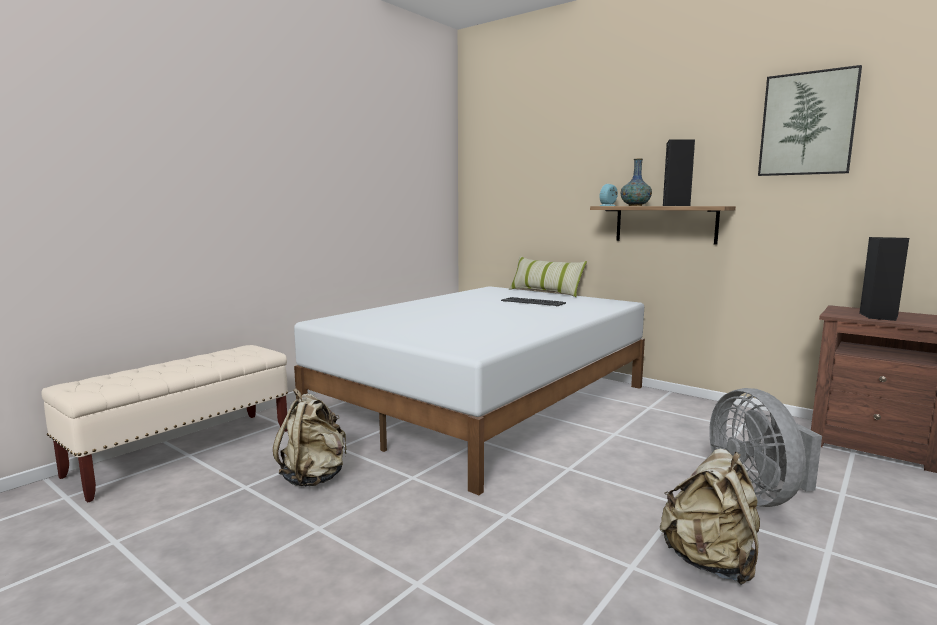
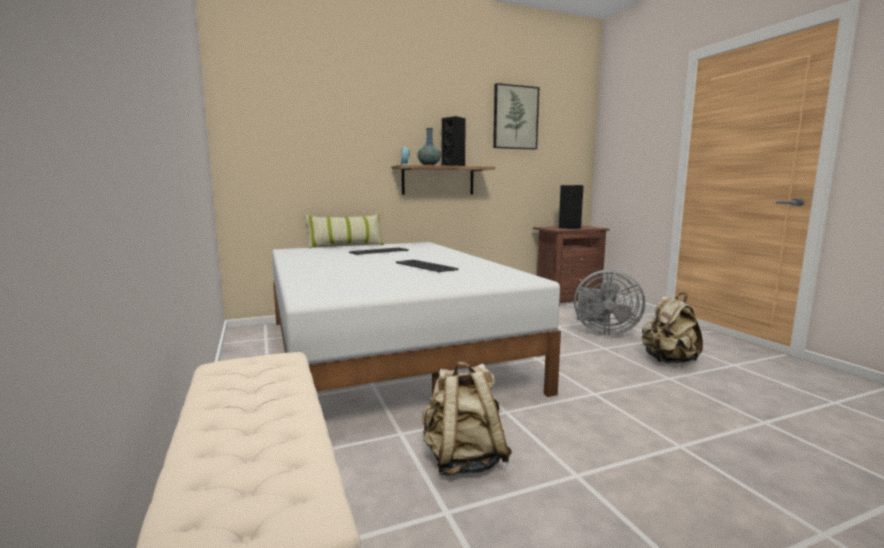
camera: 60 degrees left, 0 degrees up
(482, 321) = (426, 266): none -> keyboard

